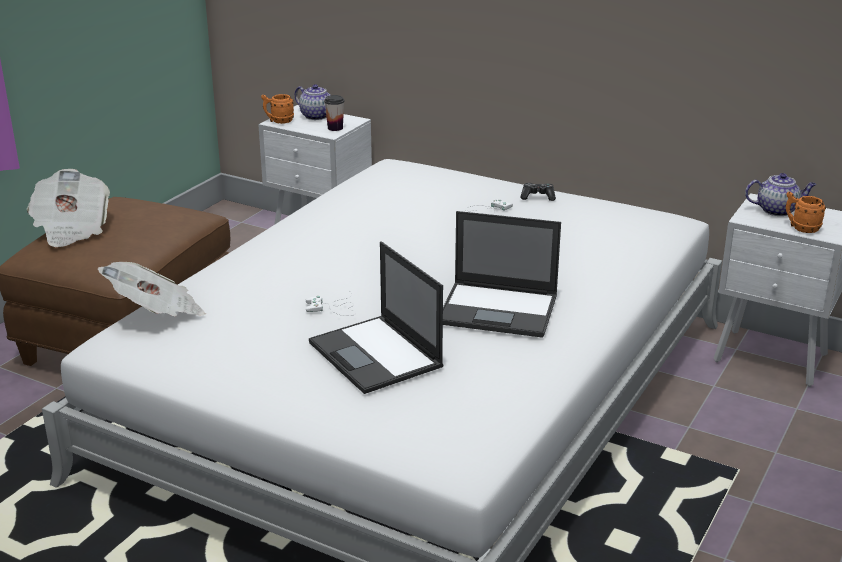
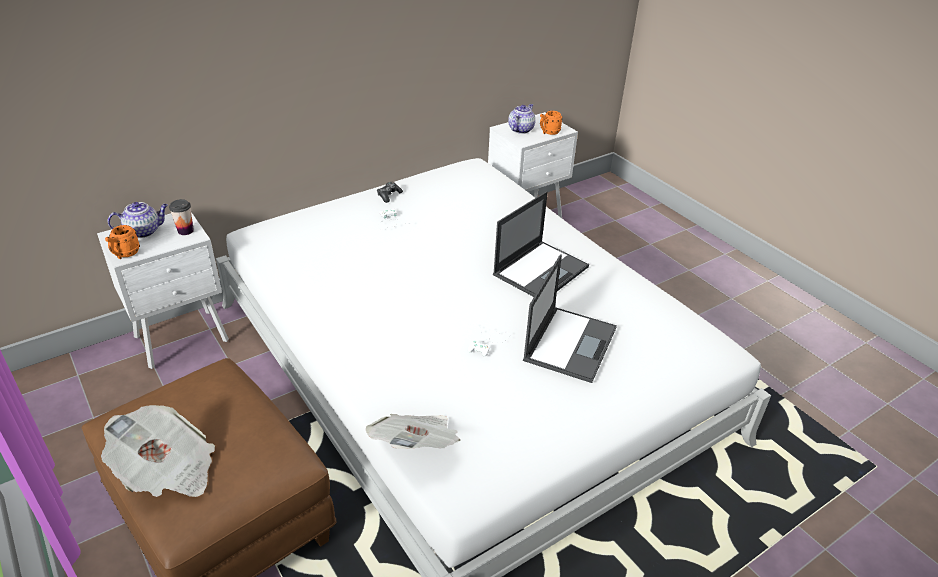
camera: 65 degrees left, 10 degrees up
(376, 355) = (570, 343): laptop -> laptop turned 60 degrees counterclockwise

